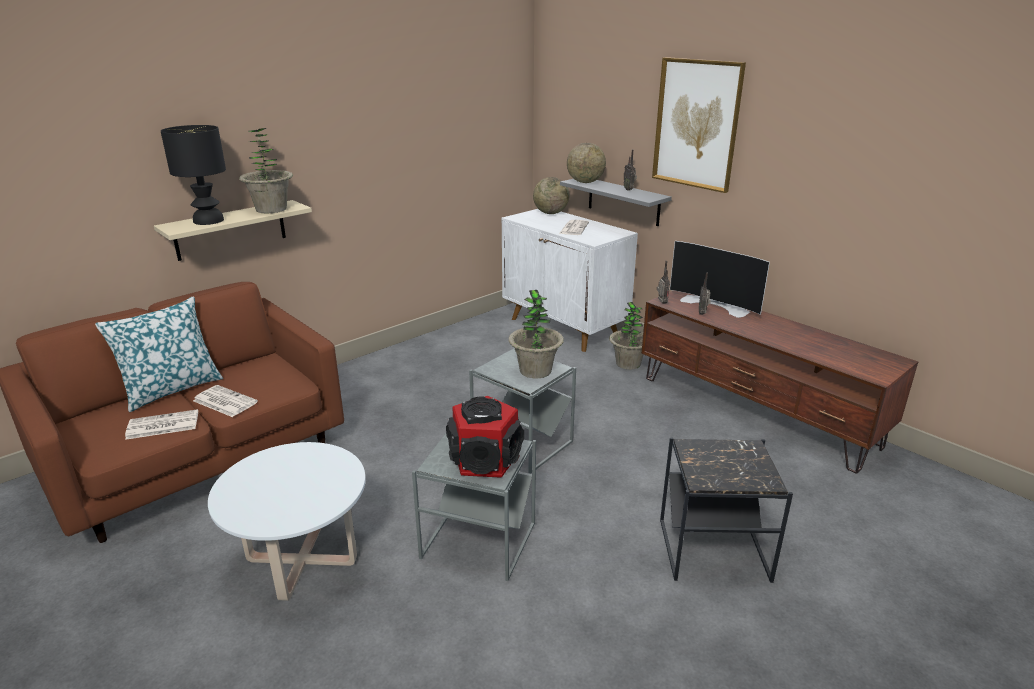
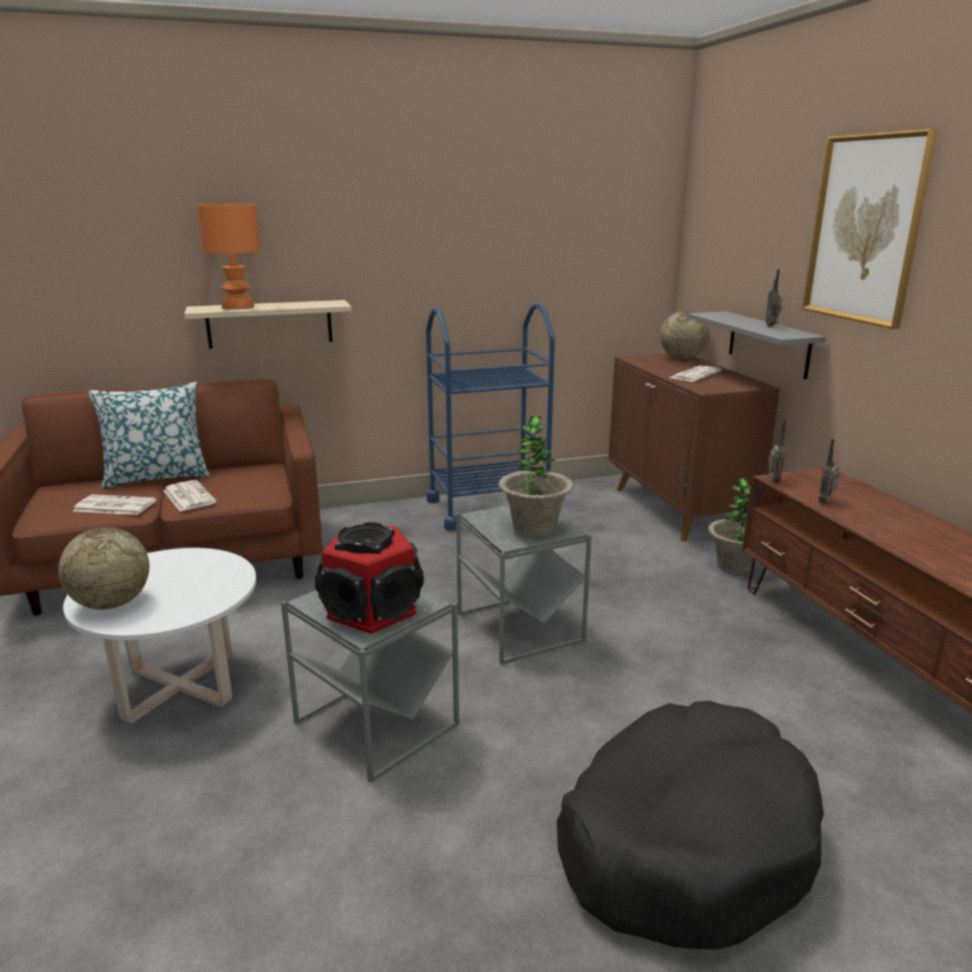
camera: 25 degrees right, 5 degrees down
(208, 221) = (237, 307): black table lamp -> orange table lamp
(271, 209) = (310, 304): potted plant -> none
(428, 353) = (488, 508): none -> blue cart
(564, 327) = (677, 510): white cabinet -> brown cabinet
(585, 182) = (720, 316): globe -> globe (111, 603)
(714, 551) = (685, 841): black side table -> black dog bed
(716, 304) = (858, 495): television -> none

